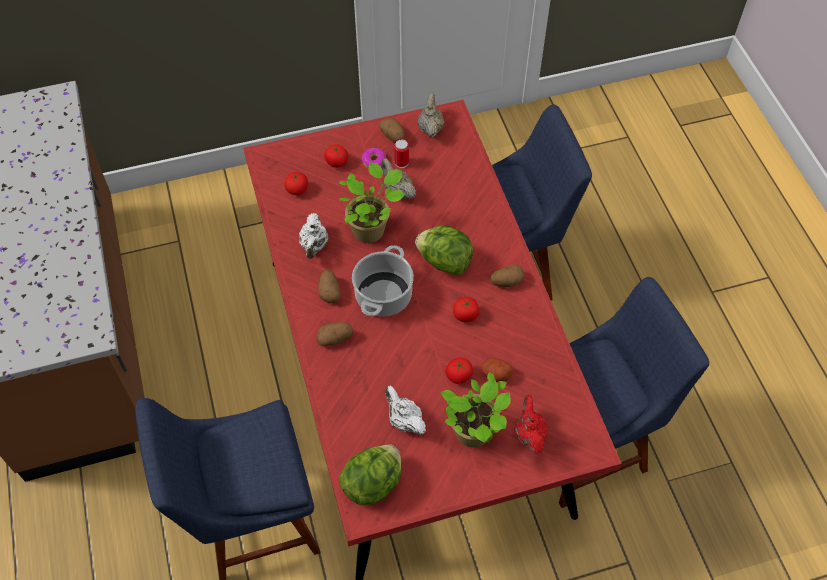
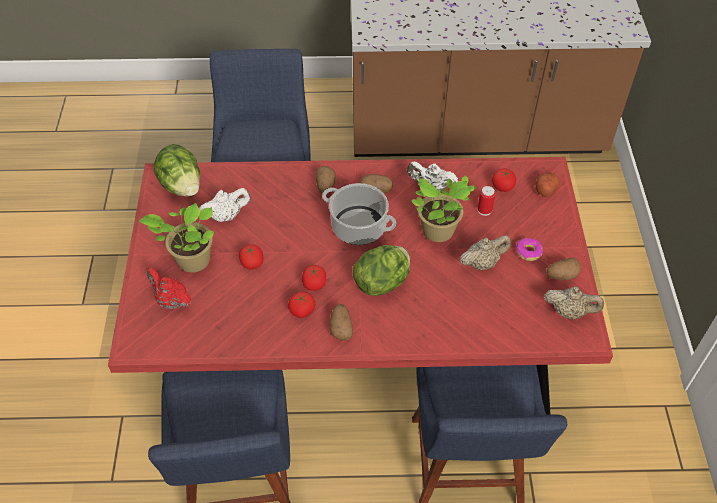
camera: 105 degrees right, 5 degrees down
(337, 162) = (533, 222): tomato -> tomato (302, 311)
(401, 162) = (522, 275): can -> can (484, 210)
(495, 374) = (241, 291): potato -> potato (545, 189)
(529, 434) = (171, 300): red teapot -> red teapot turned 150 degrees counterclockwise

